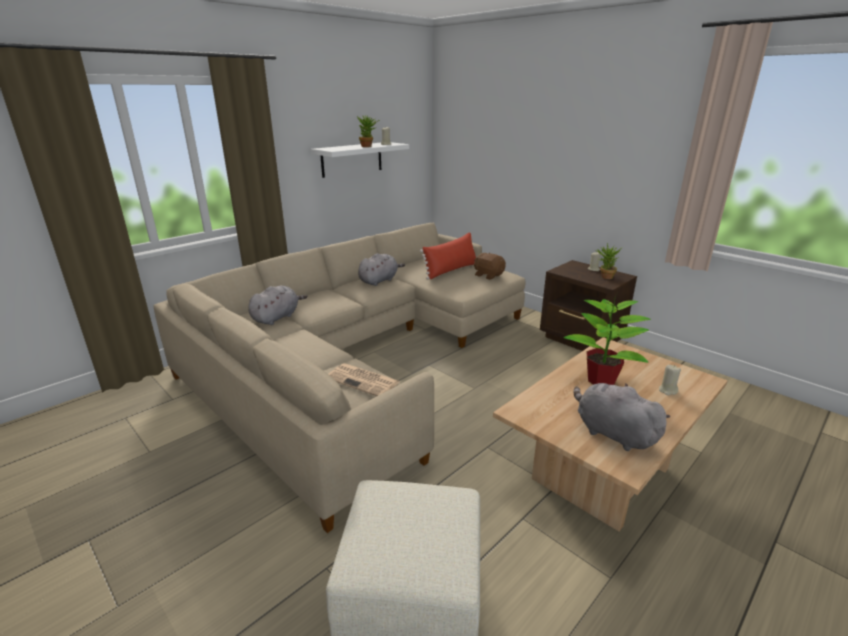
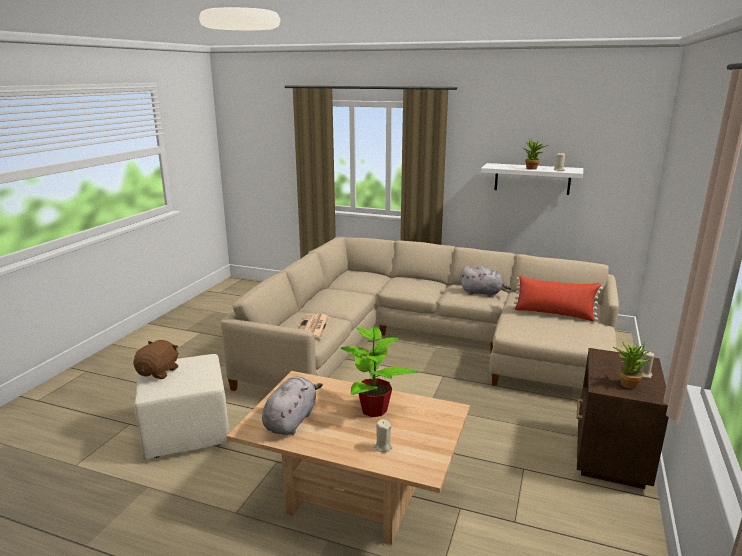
camera: 65 degrees right, 5 degrees down
(277, 317) = (374, 281): grey plush toy -> none
(488, 275) = (577, 334): brown plush toy -> brown plush toy (159, 372)

